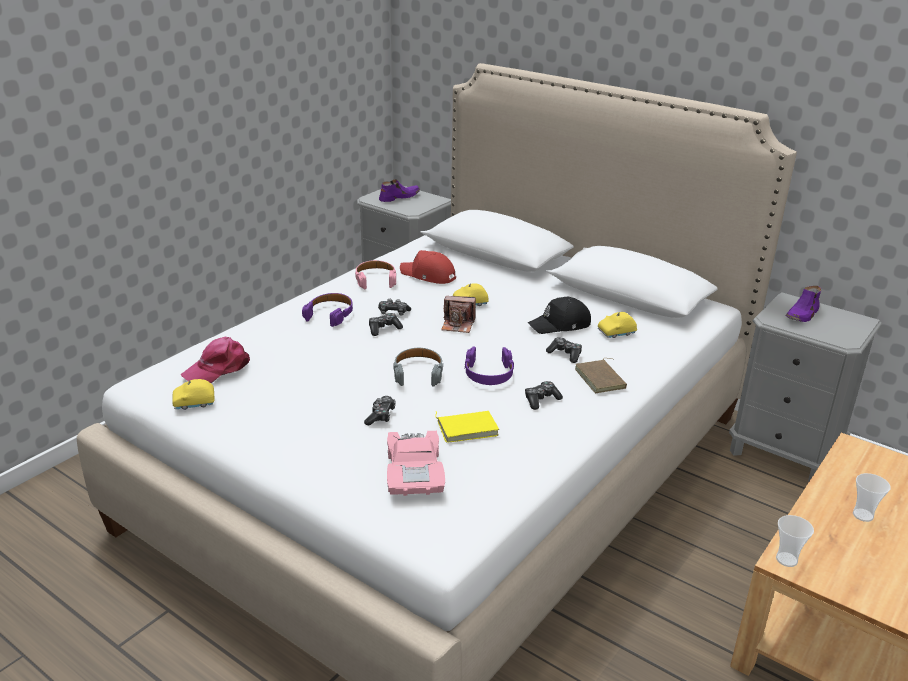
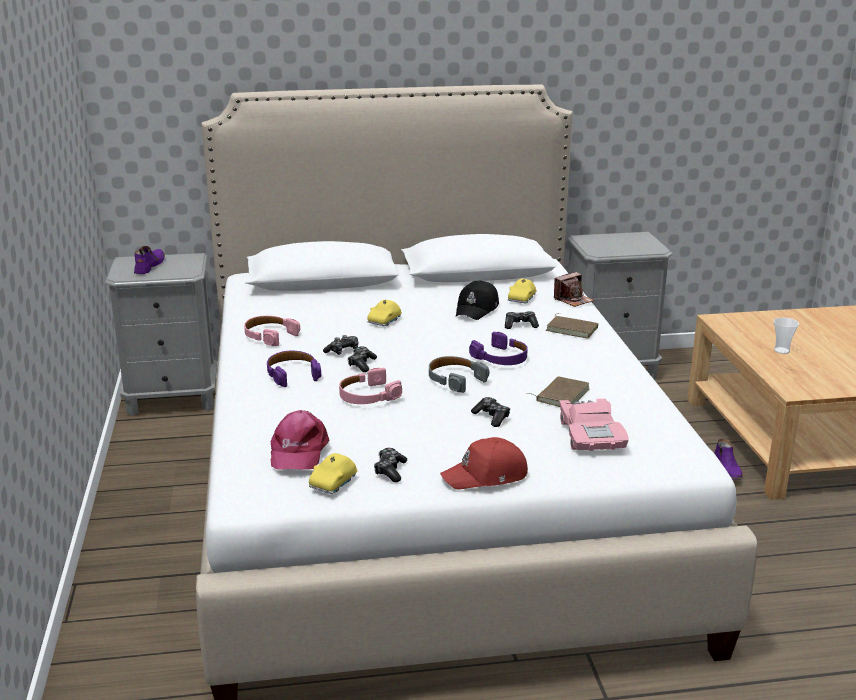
camera: 45 degrees left, 5 degrees down
(335, 353) = (368, 396): none -> pink headphones
(414, 472) = (591, 435): pink toy car -> pink toy car turned 45 degrees clockwise
(428, 275) = (307, 316): red cap -> red cap (486, 476)
(458, 325) = (410, 338): camera -> camera (573, 300)
(467, 428) = (561, 395): yellow book -> brown book
(541, 400) = (566, 357): game controller -> game controller (390, 471)
(786, 559) = (793, 390): cup -> none
(802, 314) = (608, 243): purple shoe -> purple shoe (727, 470)

